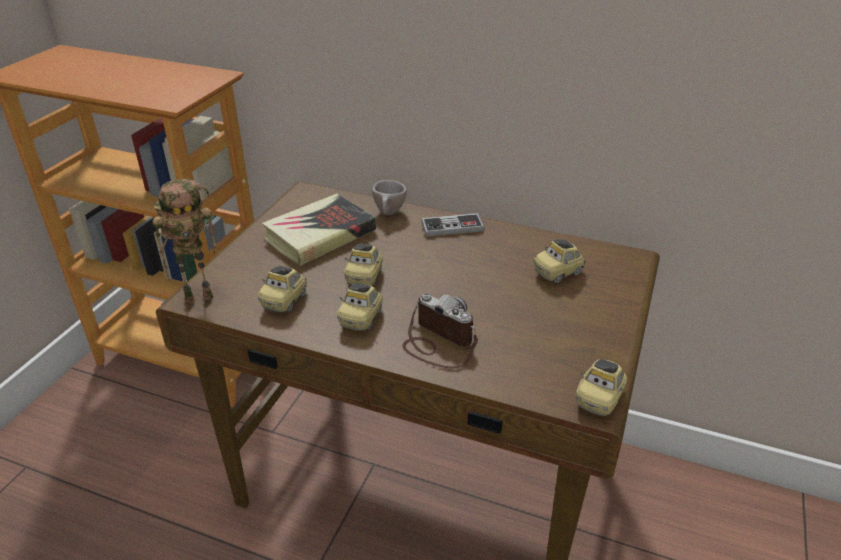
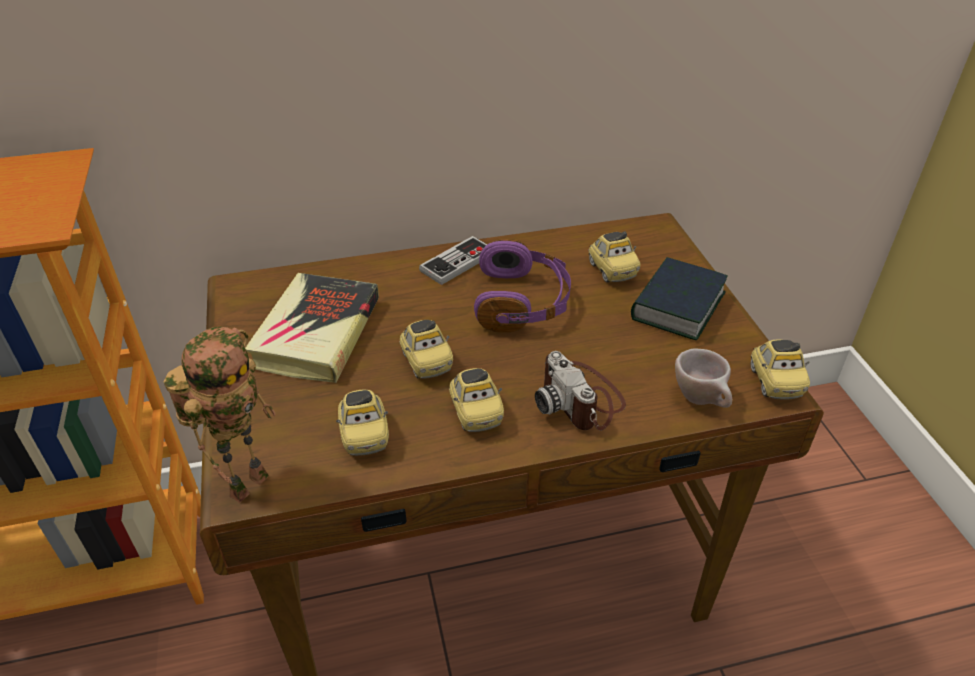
camera: 35 degrees left, 5 degrees up
(389, 214) = (372, 274): beige cup -> beige cup (702, 400)
(438, 342) = (581, 399): camera -> camera turned 120 degrees counterclockwise
(468, 268) = (522, 302): none -> purple headphones
(558, 273) = (611, 270): toy car -> toy car turned 45 degrees counterclockwise
(582, 316) = (677, 306): none -> book

